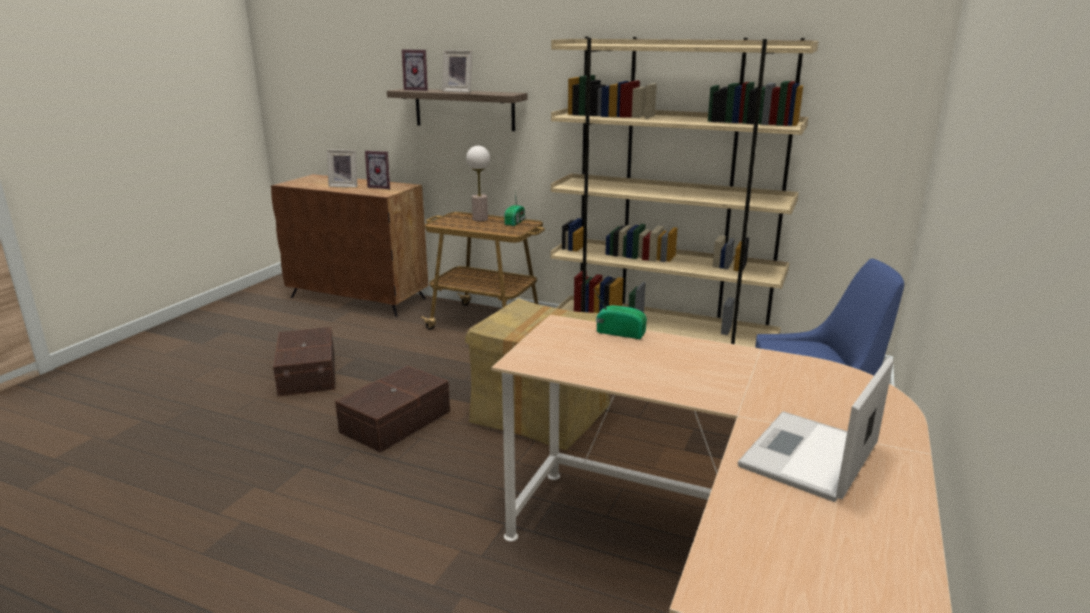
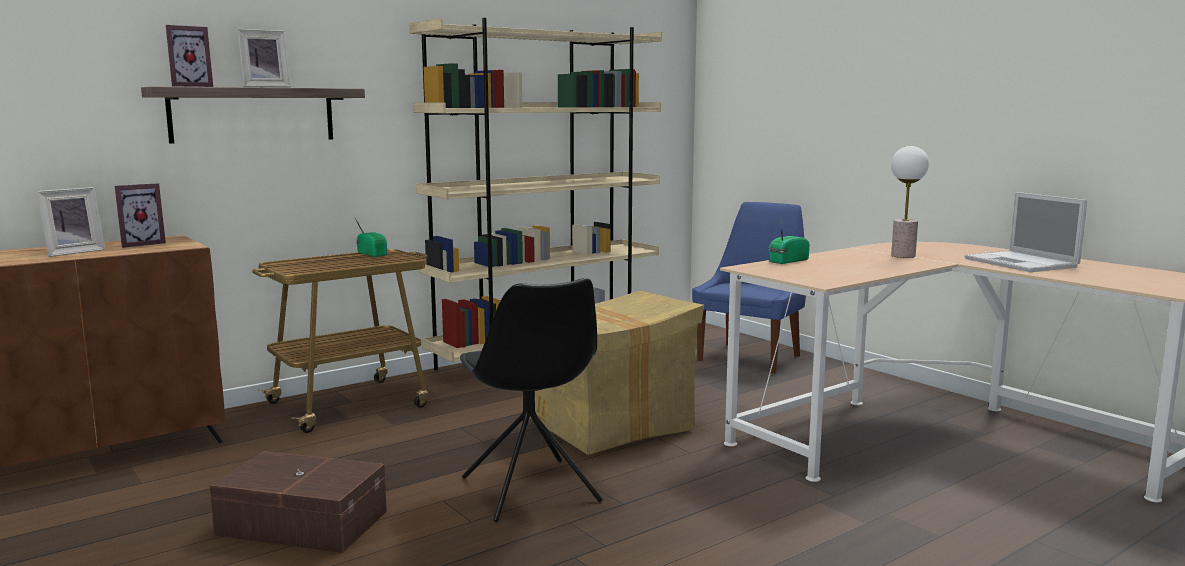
camera: 60 degrees left, 10 degrees down
(394, 421) = (530, 491): brown storage box -> black chair
(480, 219) = (320, 261): table lamp -> table lamp (903, 256)

